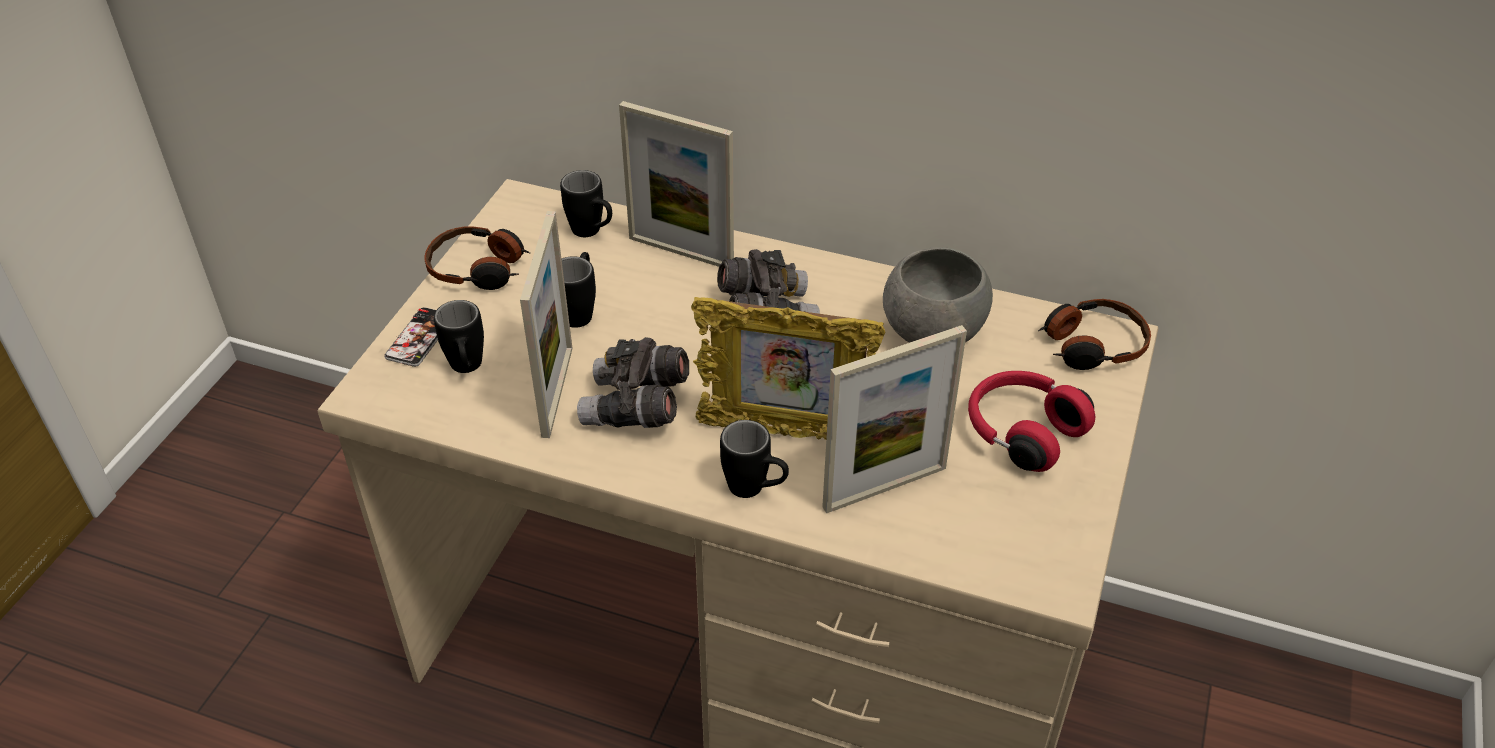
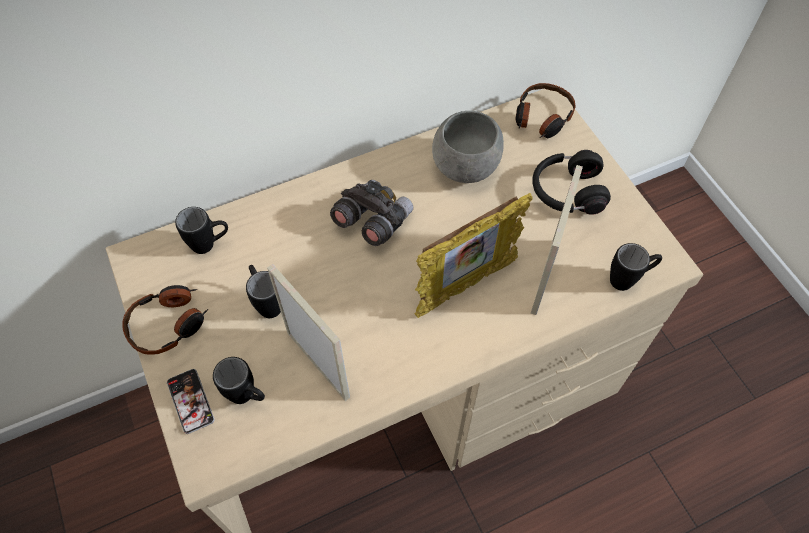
camera: 45 degrees left, 15 degrees up
(636, 407) = (373, 337): grey binoculars -> none
(681, 252) = (278, 217): picture frame -> none
(755, 490) = (490, 332): black mug -> black mug (628, 279)
(1021, 432) = (566, 192): red headphones -> black headphones

